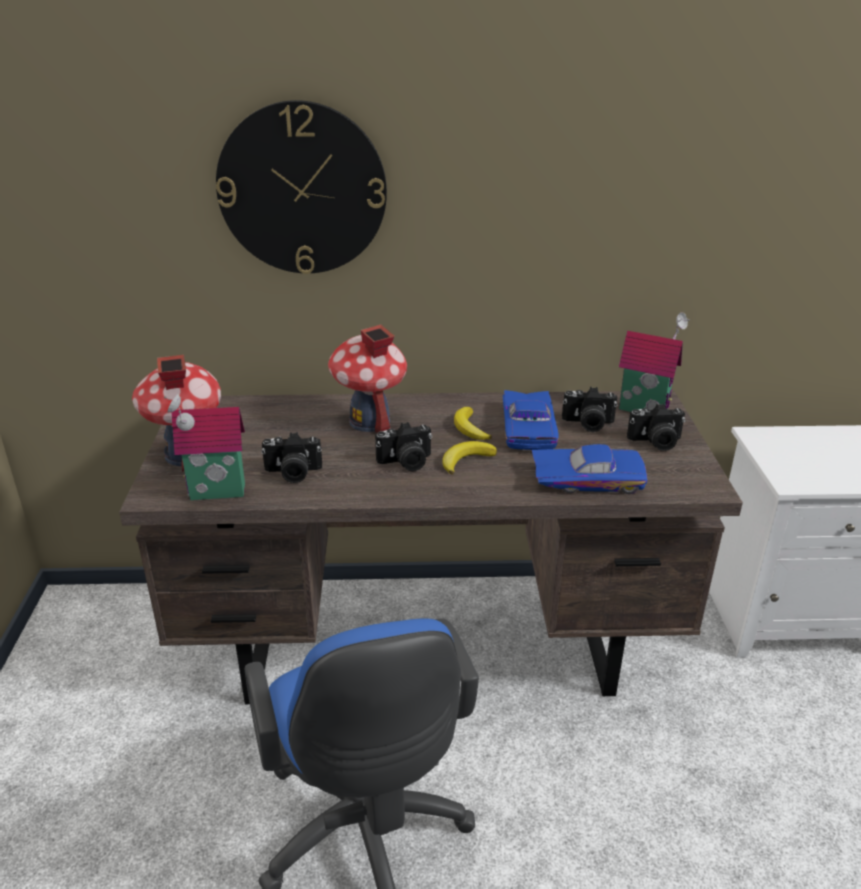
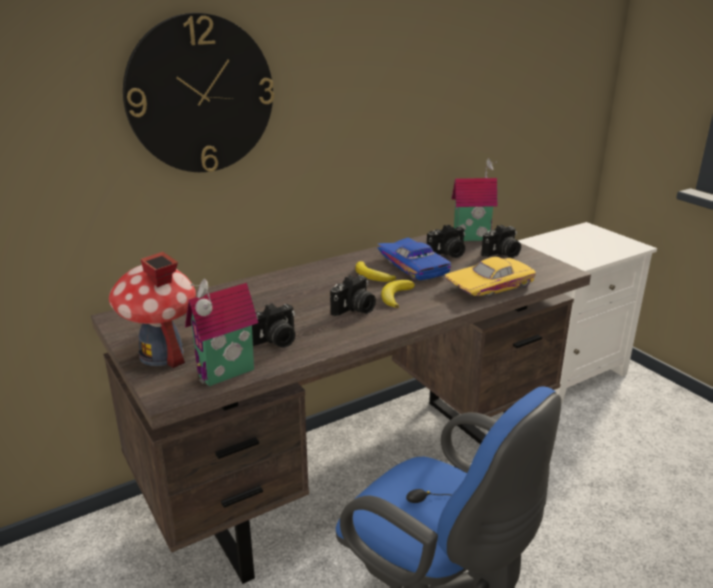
camera: 30 degrees left, 5 degrees down
(369, 421) = (291, 290): toy house -> none
(586, 478) = (488, 285): blue toy car -> yellow toy car

